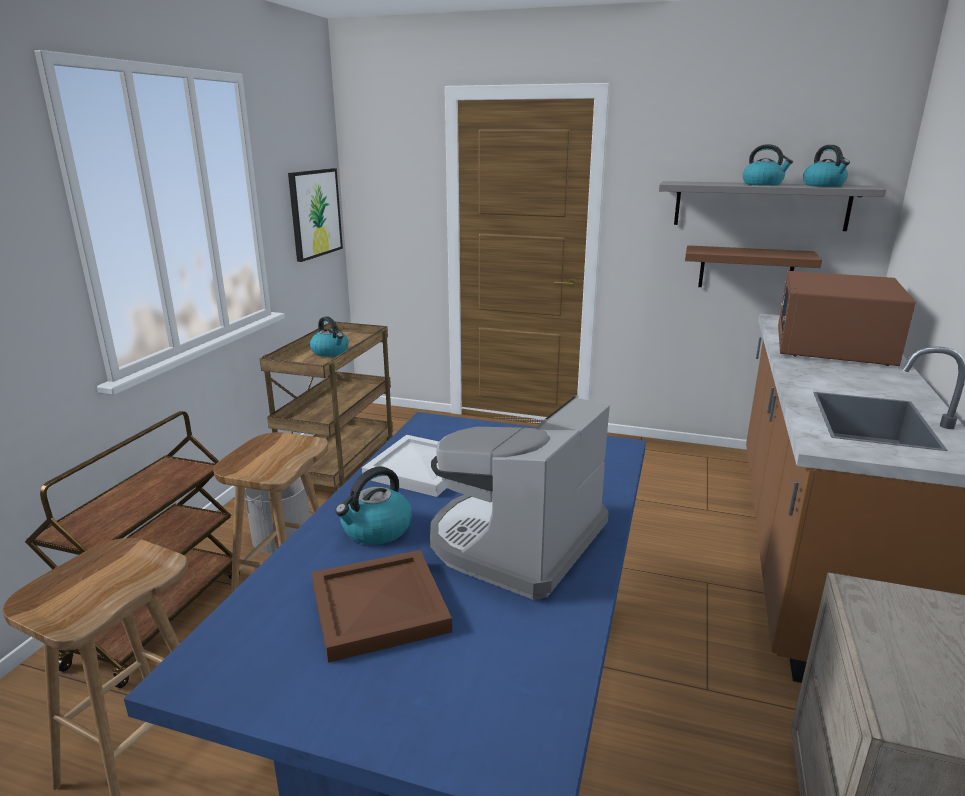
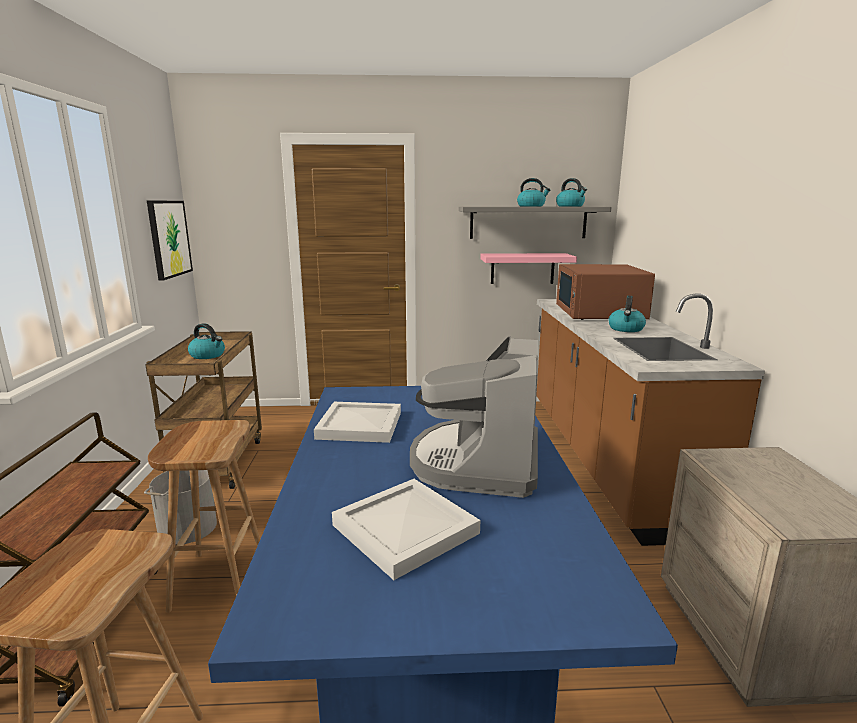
camera: 20 degrees left, 5 degrees down
(376, 530) = (356, 474): kettle -> kettle (626, 329)
(380, 606) = (405, 527): brown tray -> white tray
(746, 269) = (522, 268): brown shelf -> pink shelf

